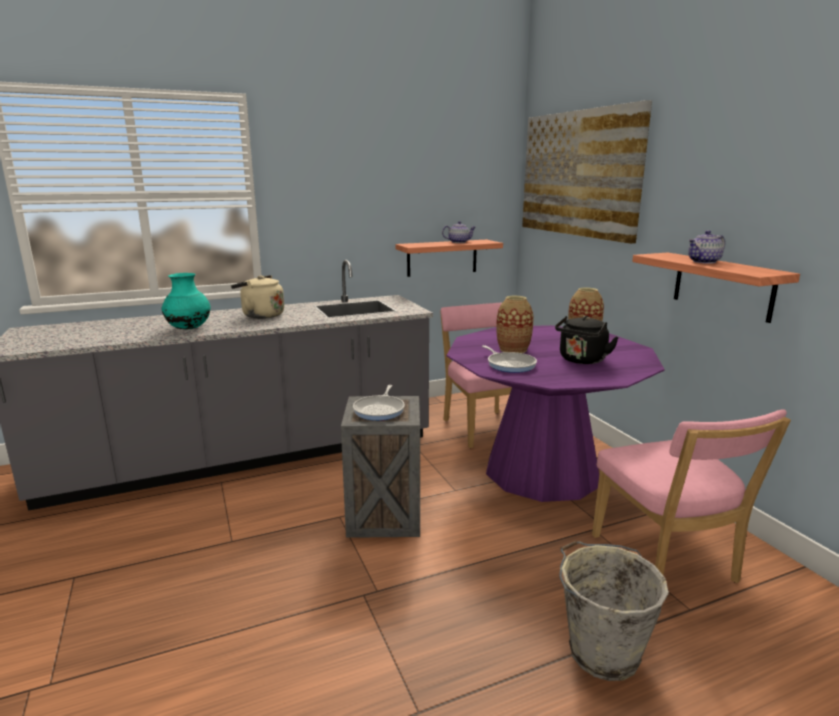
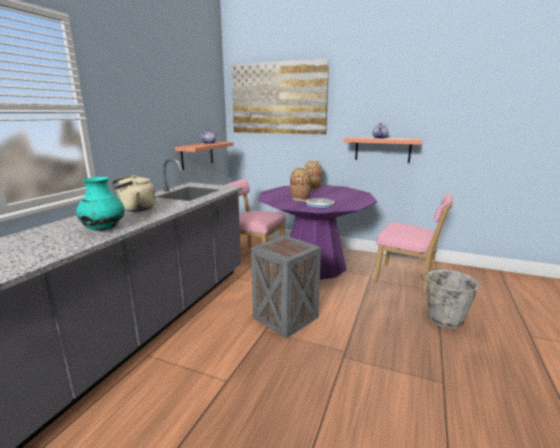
camera: 45 degrees left, 0 degrees up
(380, 410) = (286, 247): frying pan -> none
(581, 360) = (337, 196): black kettle -> none

